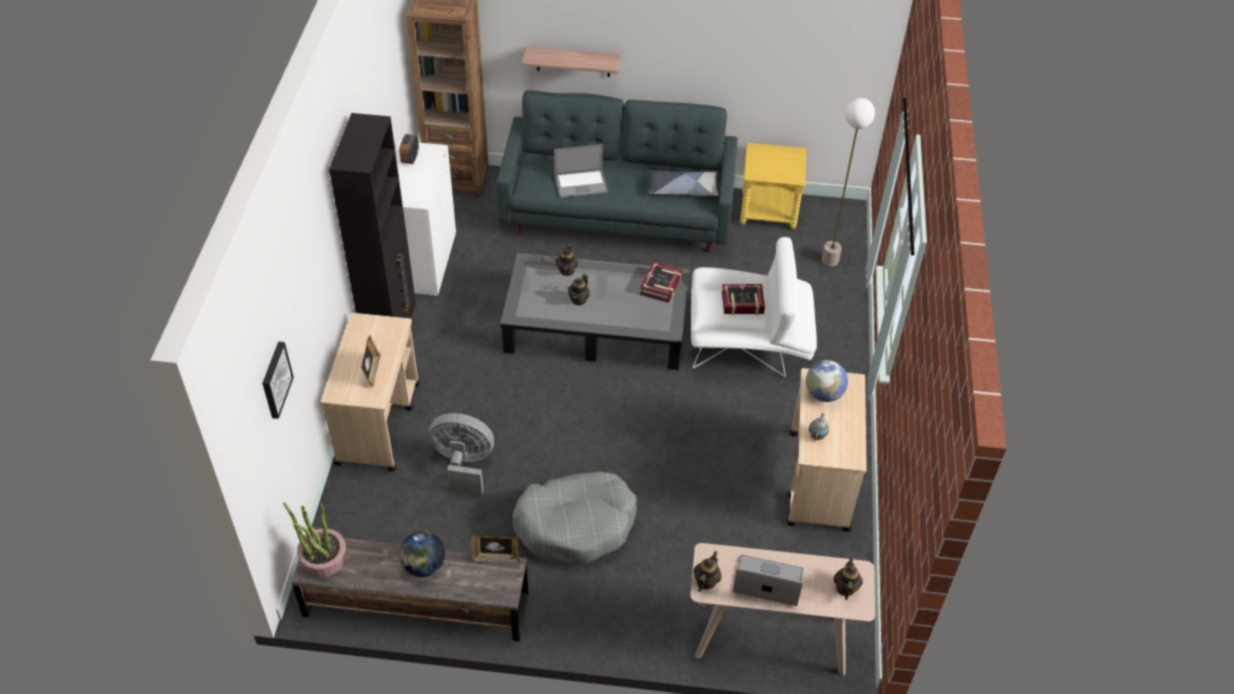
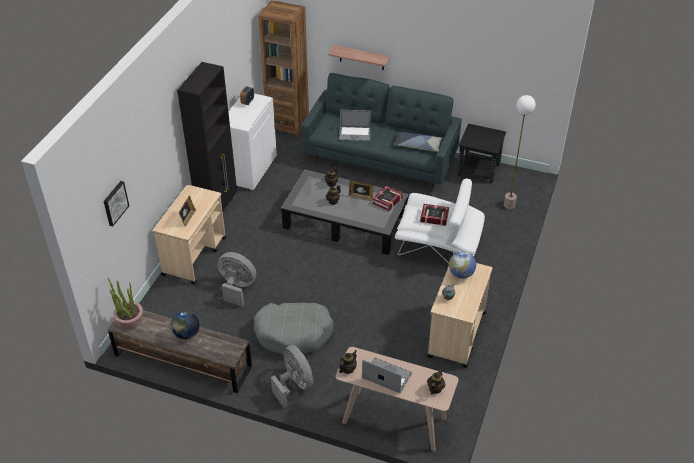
camera: 15 degrees right, 5 degrees down
(496, 557) = (231, 337): picture frame -> picture frame (361, 197)
(603, 610) = (294, 385): none -> grey fan
(768, 210) = (478, 170): yellow side table -> black side table

